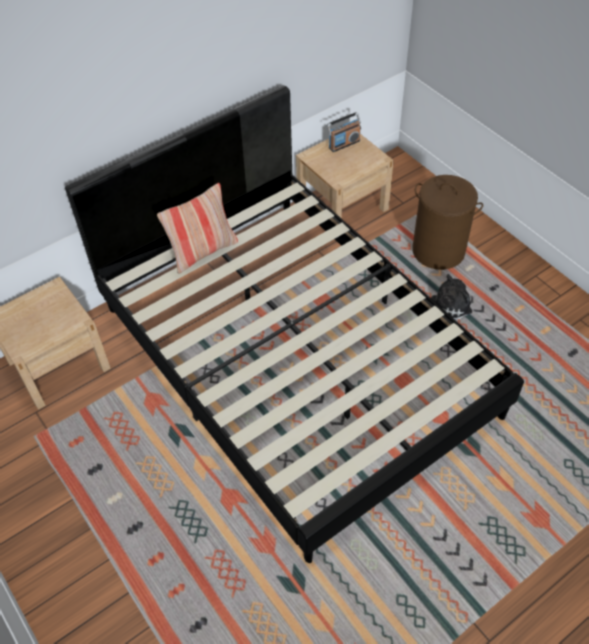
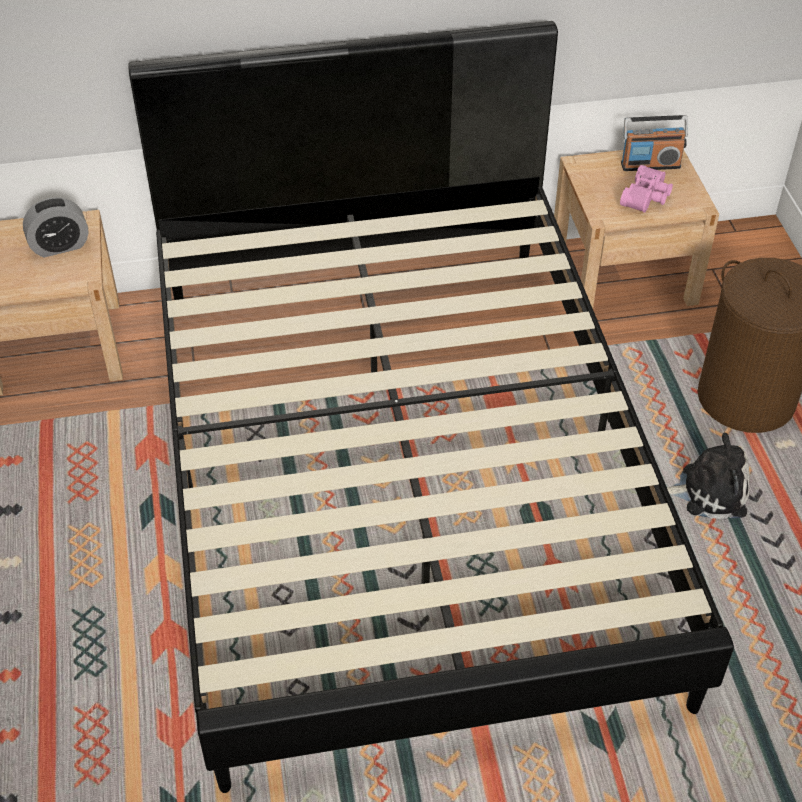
camera: 25 degrees right, 5 degrees down
(52, 307) = (60, 246): none -> alarm clock
(203, 251) = (329, 250): pillow -> none
(353, 163) = (647, 197): none -> pink binoculars

